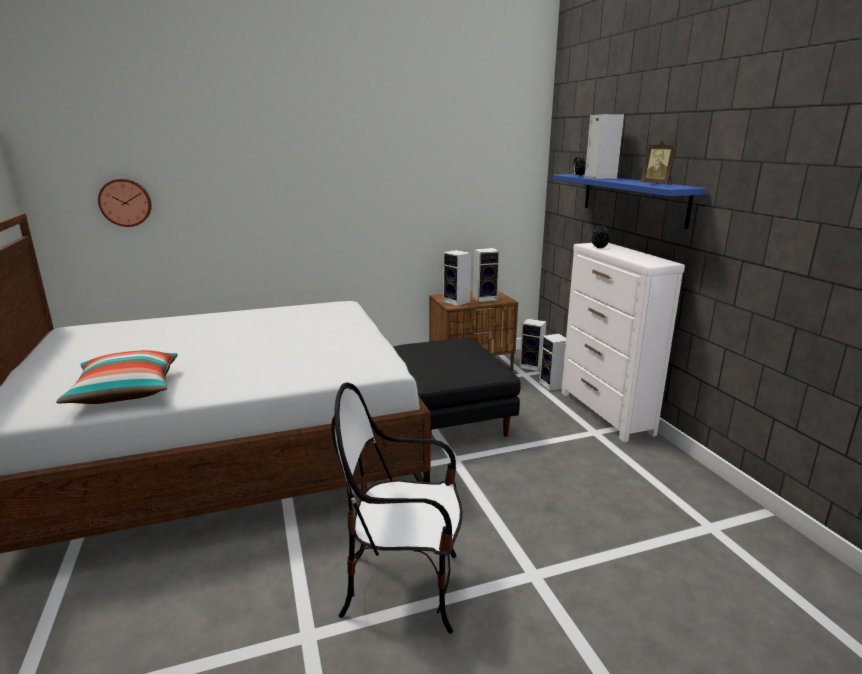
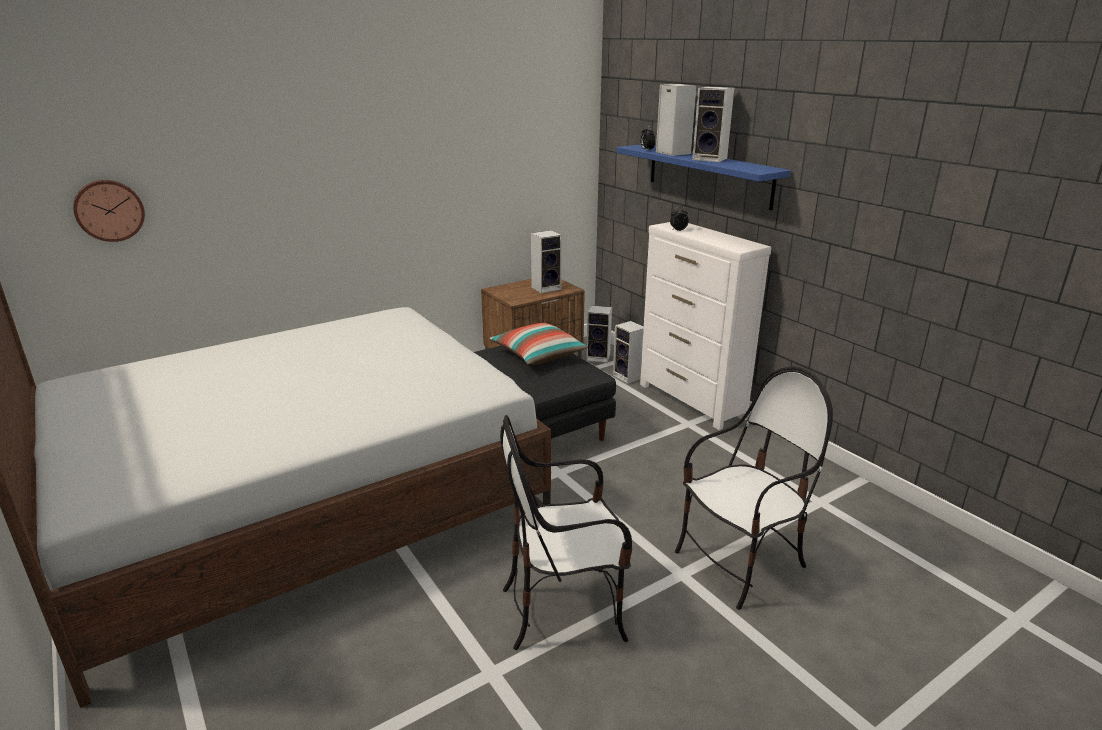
camera: 15 degrees left, 5 degrees up
(126, 391) = (218, 454): pillow -> pillow (538, 355)
(457, 302) = (518, 295): speaker -> speaker (711, 159)
(601, 576) = (741, 563): none -> chair
(657, 184) = (741, 165): picture frame -> none

